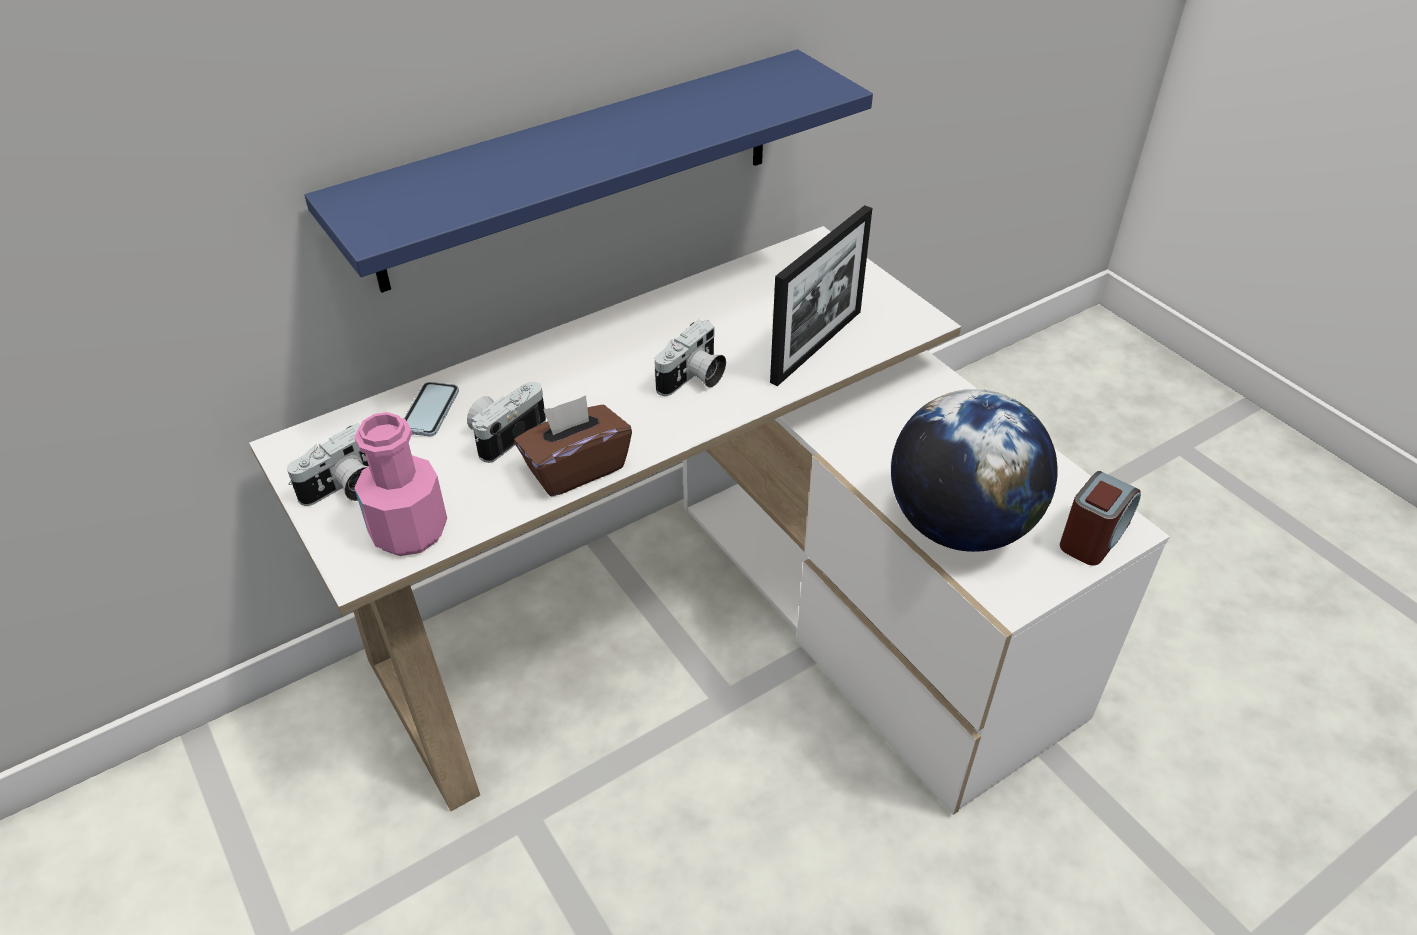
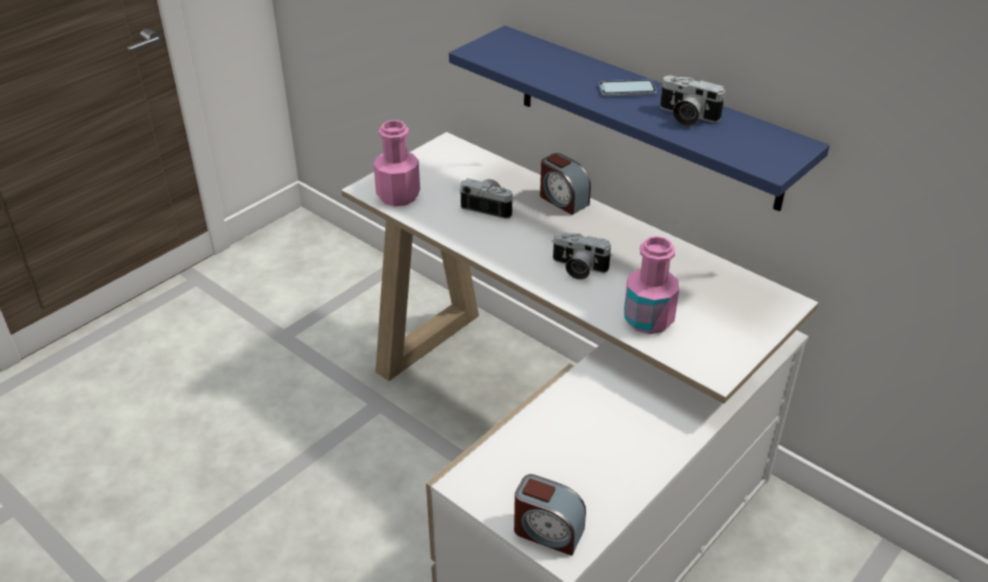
camera: 75 degrees right, 5 degrees down
(346, 488) = (423, 168): camera -> camera (686, 117)
(430, 411) = (496, 178): phone -> phone (627, 90)
(530, 358) = (563, 200): none -> alarm clock
(575, 468) = (469, 239): brown tissue box -> none
(816, 346) = (648, 319): picture frame -> pink bottle
(960, 526) = (527, 449): globe -> none

